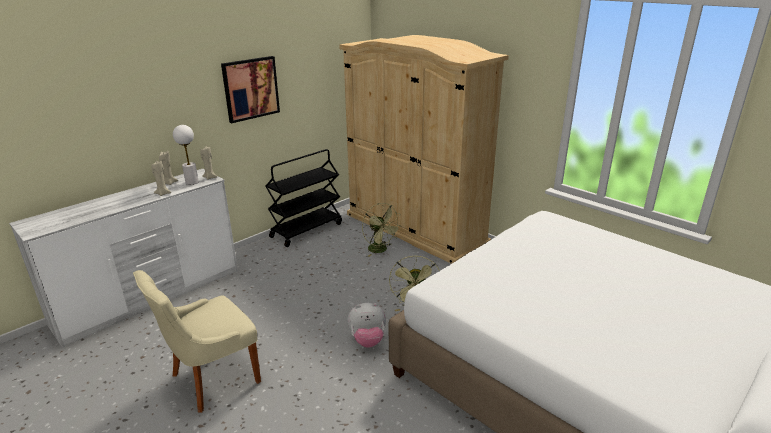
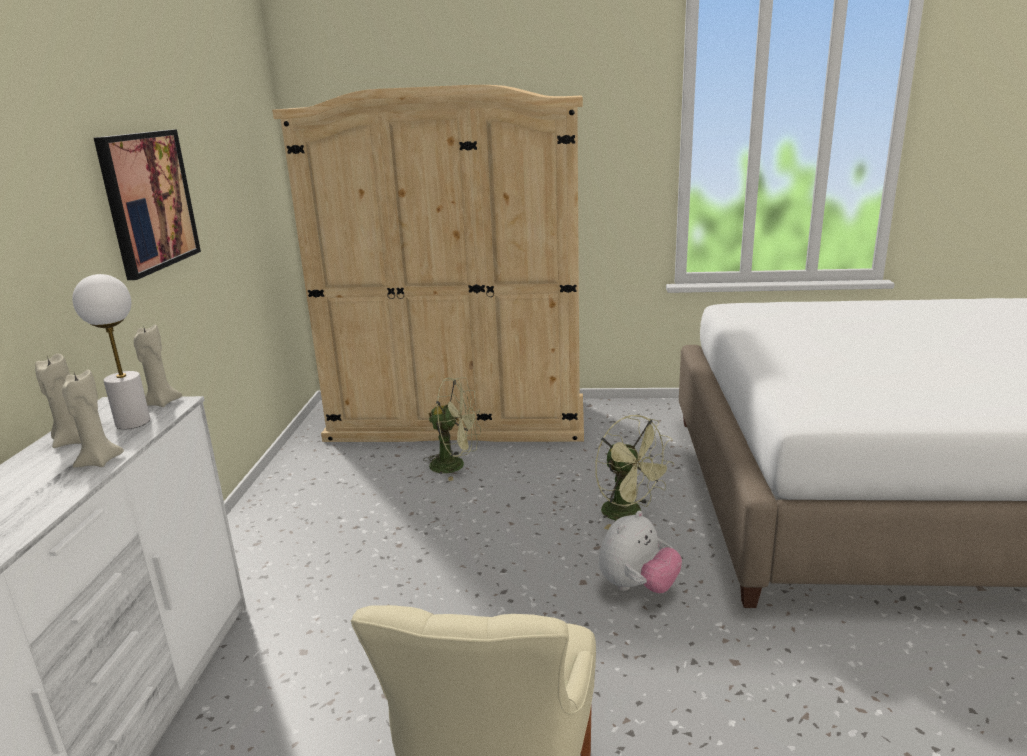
camera: 40 degrees left, 5 degrees down
(306, 230) = (283, 488): black cart -> none

